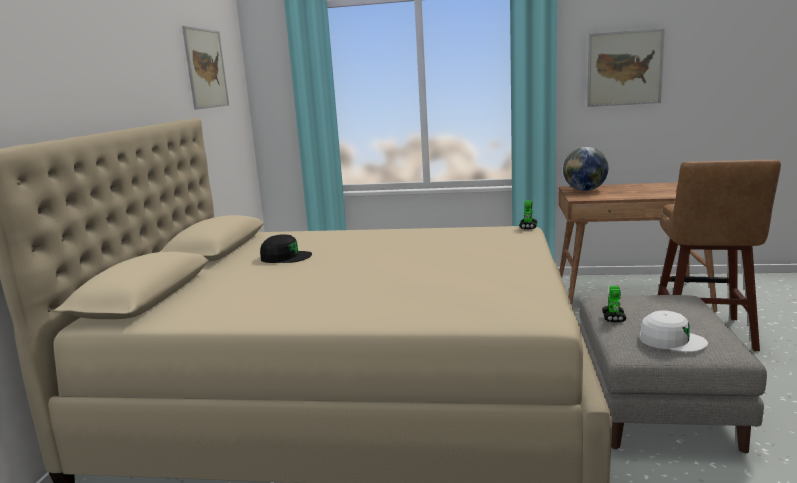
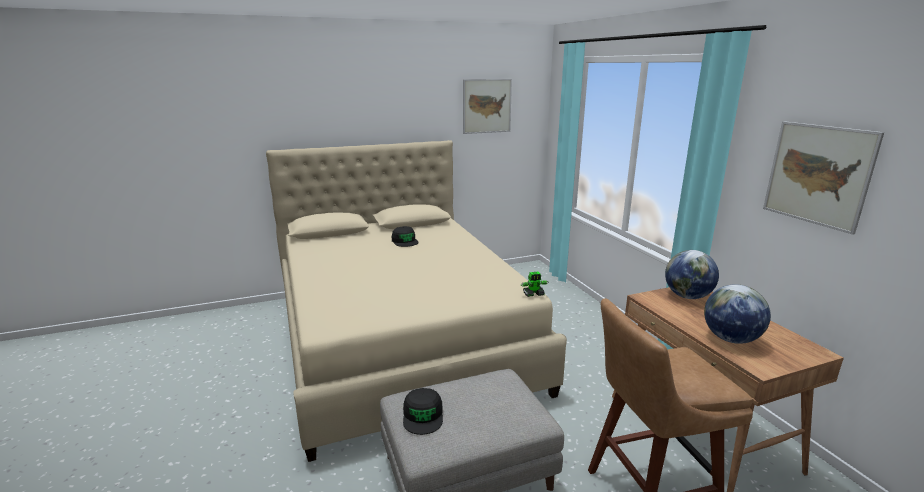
camera: 60 degrees right, 5 degrees up
(613, 317) = (456, 384): toy robot -> none
(663, 193) = (730, 339): none -> globe
(671, 340) = (423, 415): white cap -> black cap

